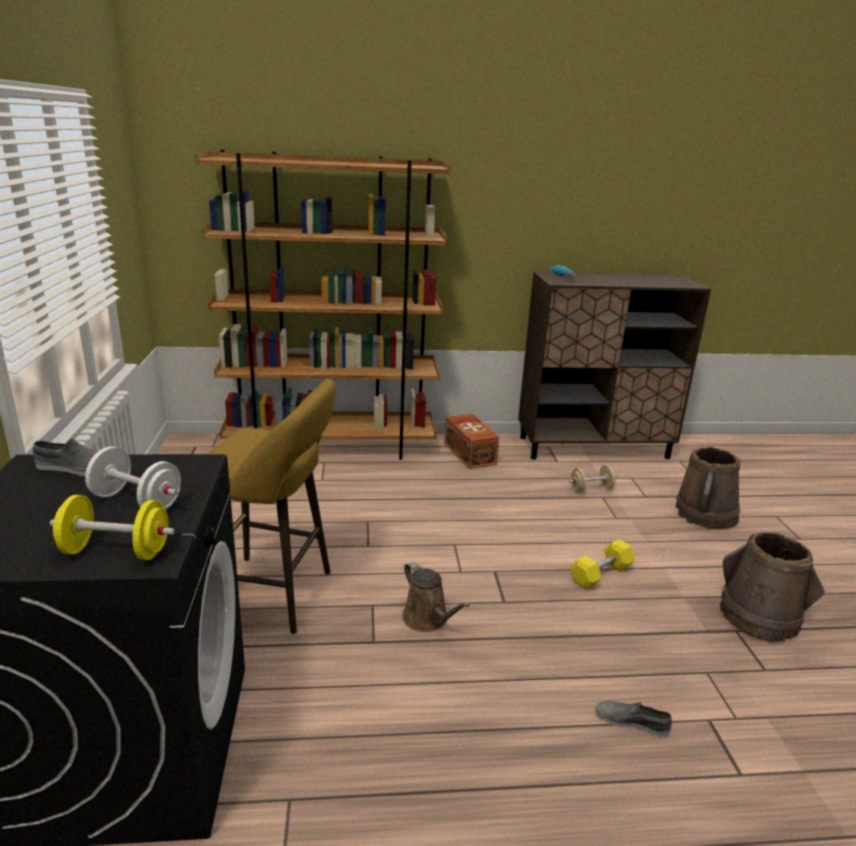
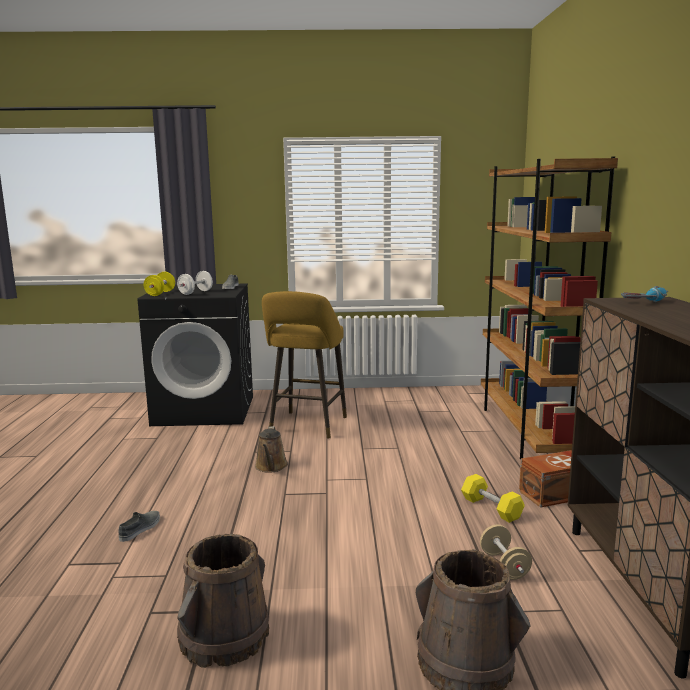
camera: 95 degrees right, 10 degrees down
(428, 619) = (271, 467): brown watering can -> brown watering can turned 60 degrees counterclockwise
(601, 574) = (317, 544): yellow dumbbell -> yellow dumbbell (491, 508)

